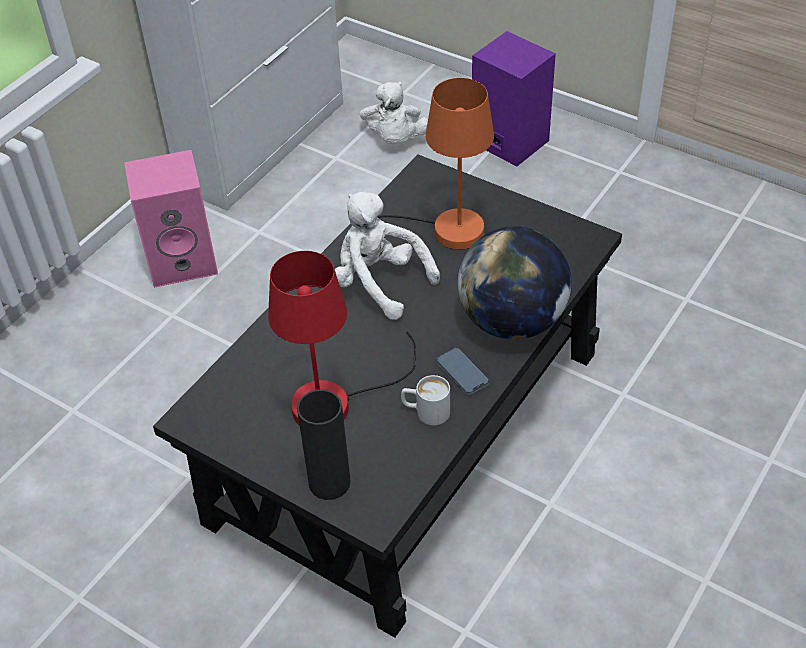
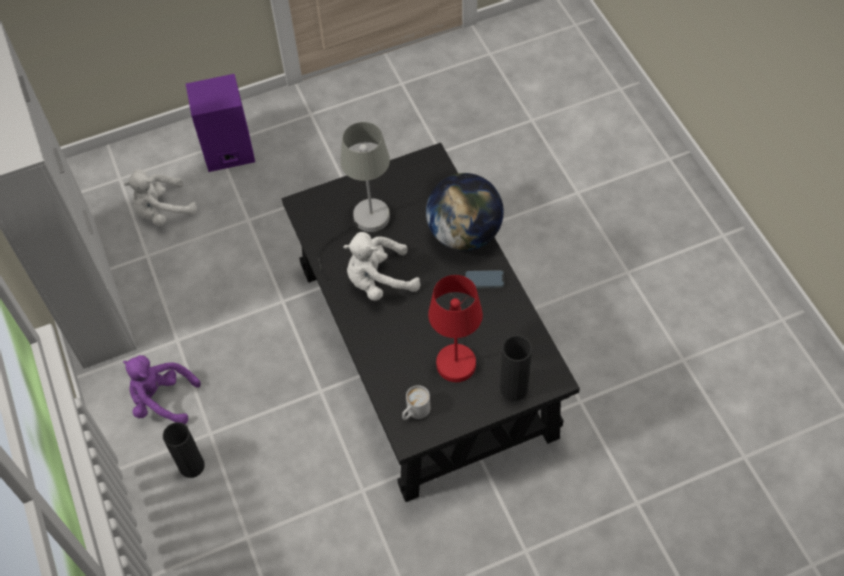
camera: 55 degrees left, 10 degrees up
(126, 322) = (192, 466): none -> black vase
(184, 260) = (162, 400): pink speaker -> purple plush toy
(395, 139) = (162, 211): white plush toy -> white plush toy turned 120 degrees clockwise
(425, 412) = (498, 314): white mug -> white mug (415, 412)
(442, 231) = (363, 225): orange table lamp -> grey table lamp

